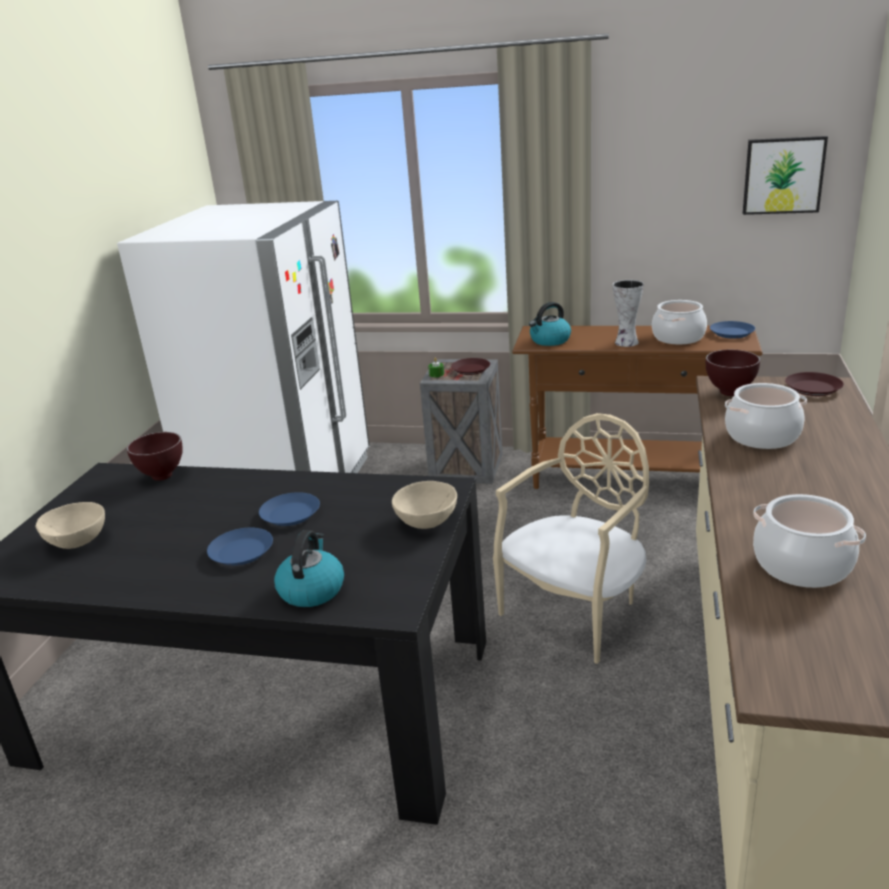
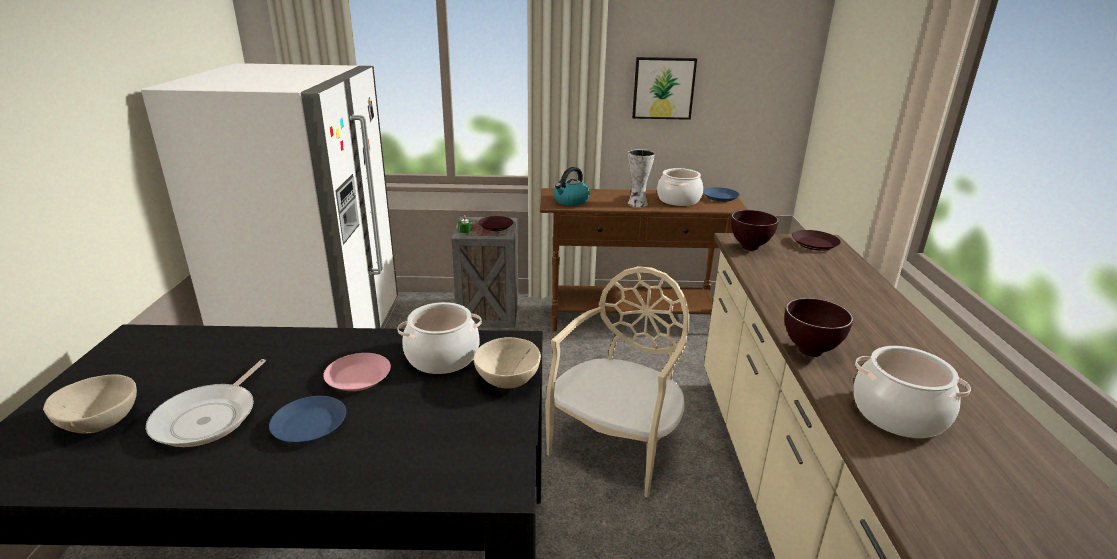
camera: 15 degrees left, 0 degrees up
(161, 476) = (201, 338): brown bowl -> brown bowl (808, 351)
(161, 542) = (209, 417): none -> frying pan
(290, 515) = (358, 378): blue plate -> pink plate
(311, 589) = (401, 468): kettle -> none
(762, 436) = (796, 286): cooking pot -> cooking pot (443, 357)
(783, 175) = (759, 67): picture -> picture (663, 88)

